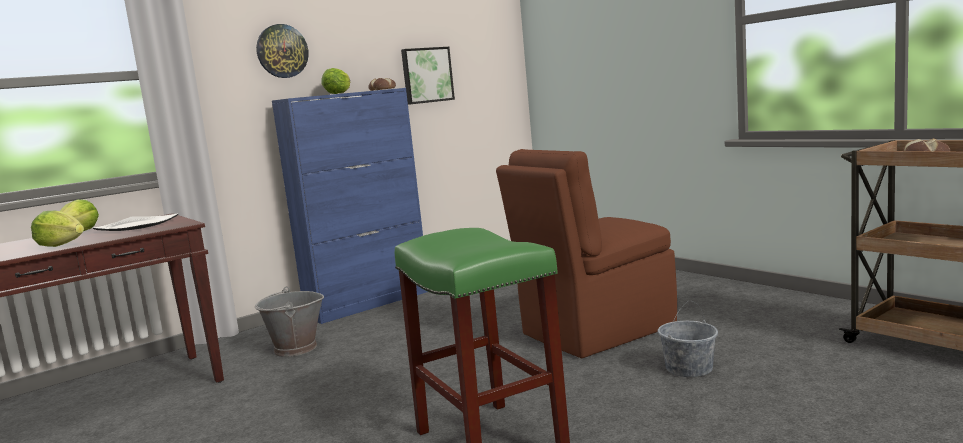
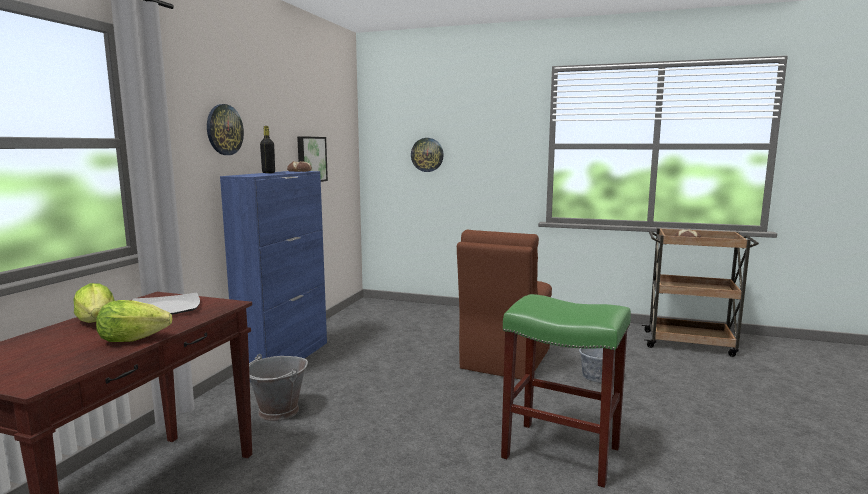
camera: 35 degrees left, 0 degrees up
(338, 93) = (268, 172): lettuce -> black bottle
(591, 55) = (427, 155): none -> wall clock

